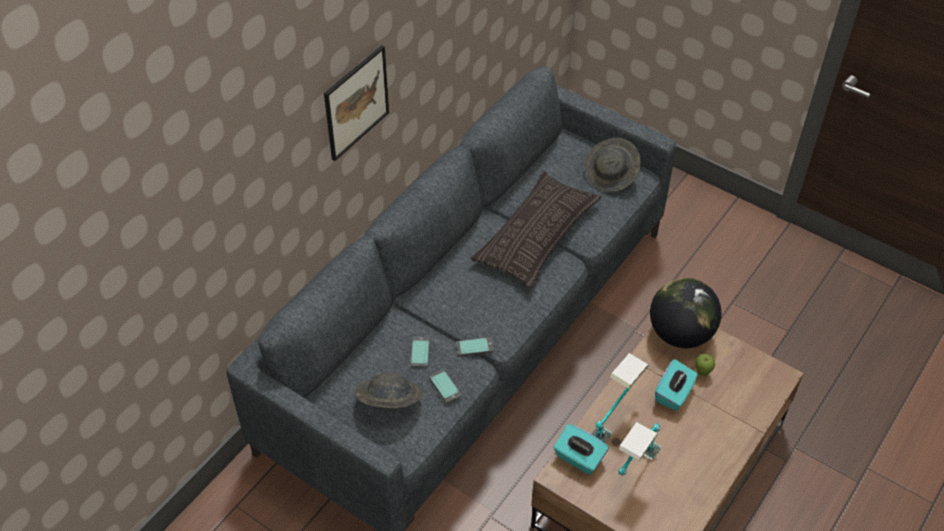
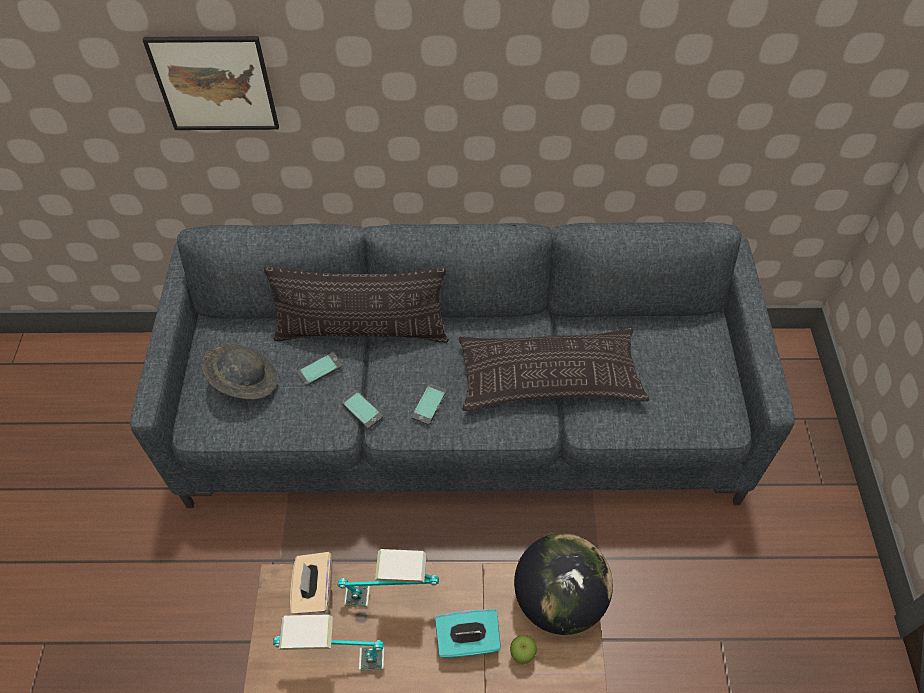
camera: 55 degrees right, 5 degrees up
(356, 102) = (413, 81): picture -> picture (214, 83)
(408, 312) = (362, 331): none -> pillow
(445, 387) = (293, 414): phone -> phone (429, 405)
(579, 458) = (314, 592): turquoise tissue box -> beige tissue box
(611, 175) = (698, 394): grey hat -> none

